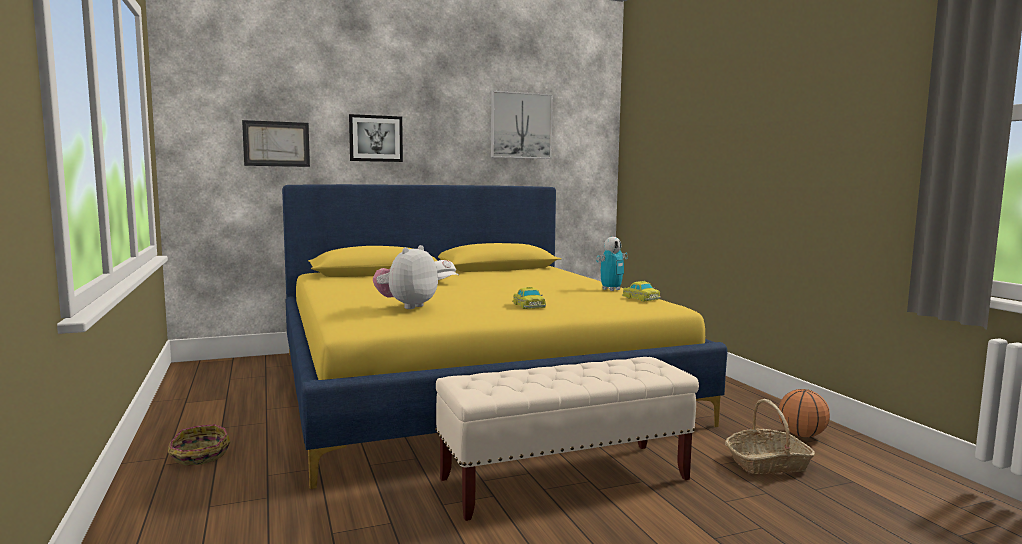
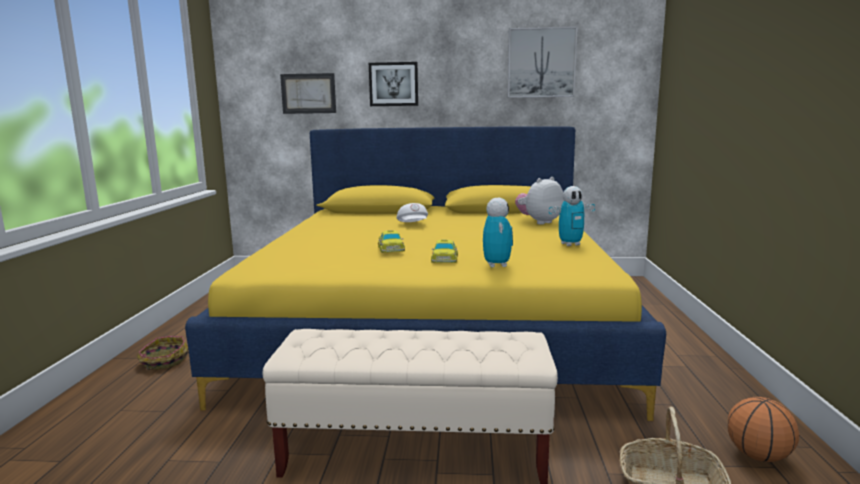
camera: 25 degrees right, 5 degrees up
(406, 306) = (324, 251): plush toy -> plush toy (539, 222)
(583, 306) = (496, 265): none -> toy robot
(640, 298) = (583, 259): toy car -> toy car (391, 248)

